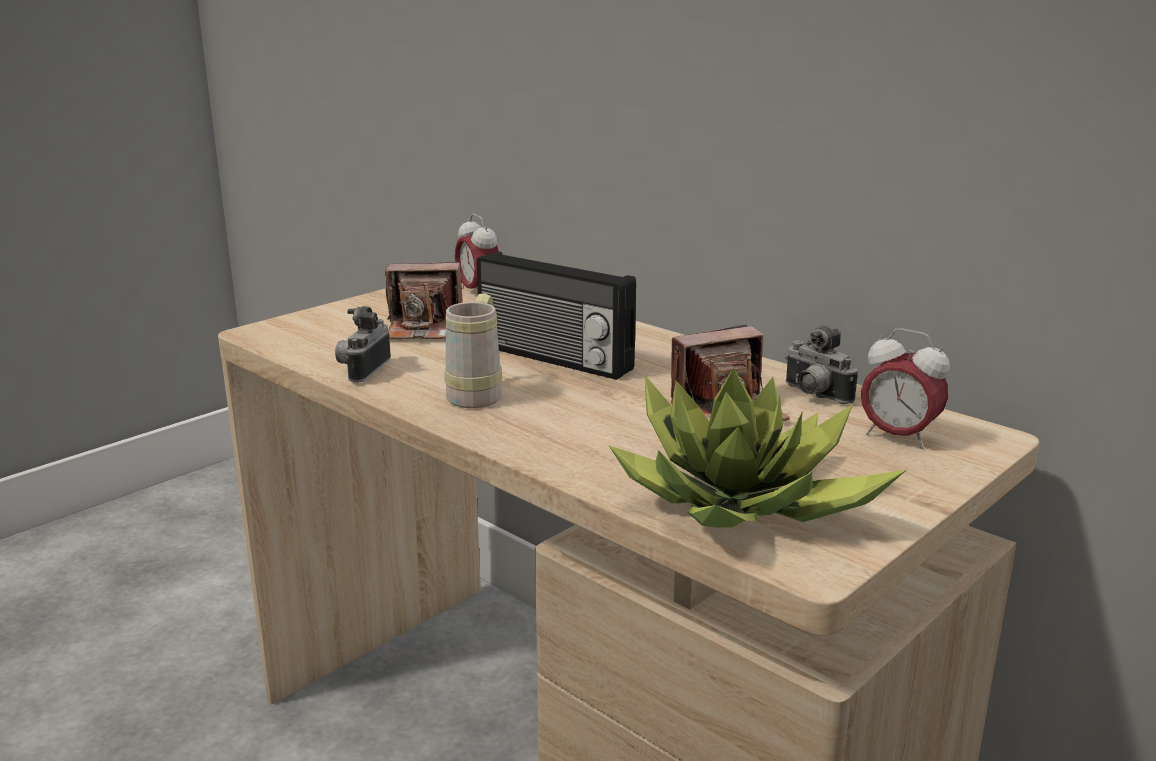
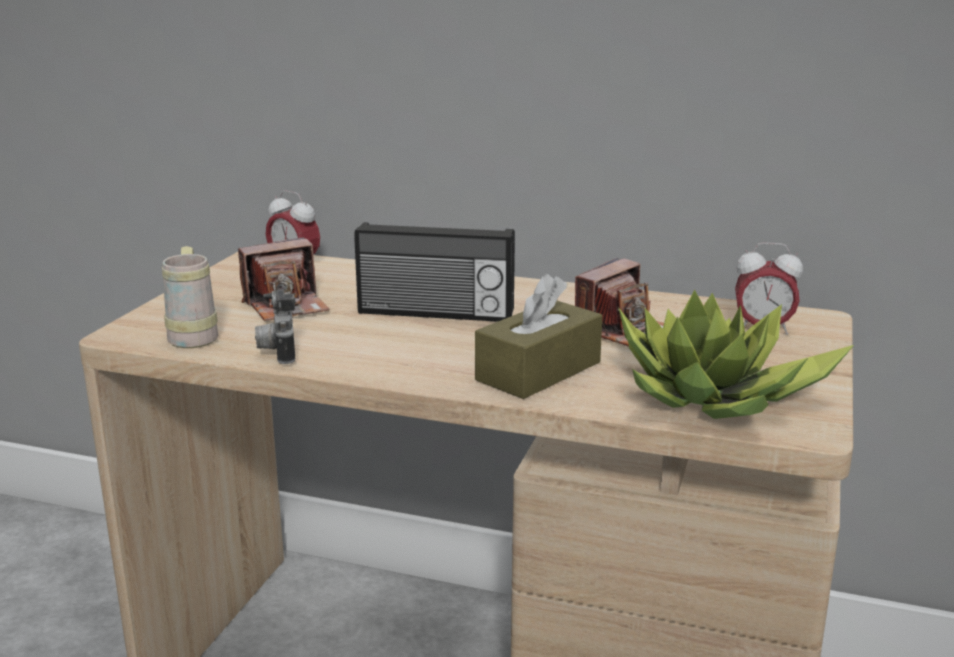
camera: 25 degrees left, 0 degrees up
(478, 393) = (410, 353): beige mug -> beige mug (194, 335)
(582, 435) = (538, 371): none -> brown tissue box
(813, 395) = (671, 309): camera -> none

